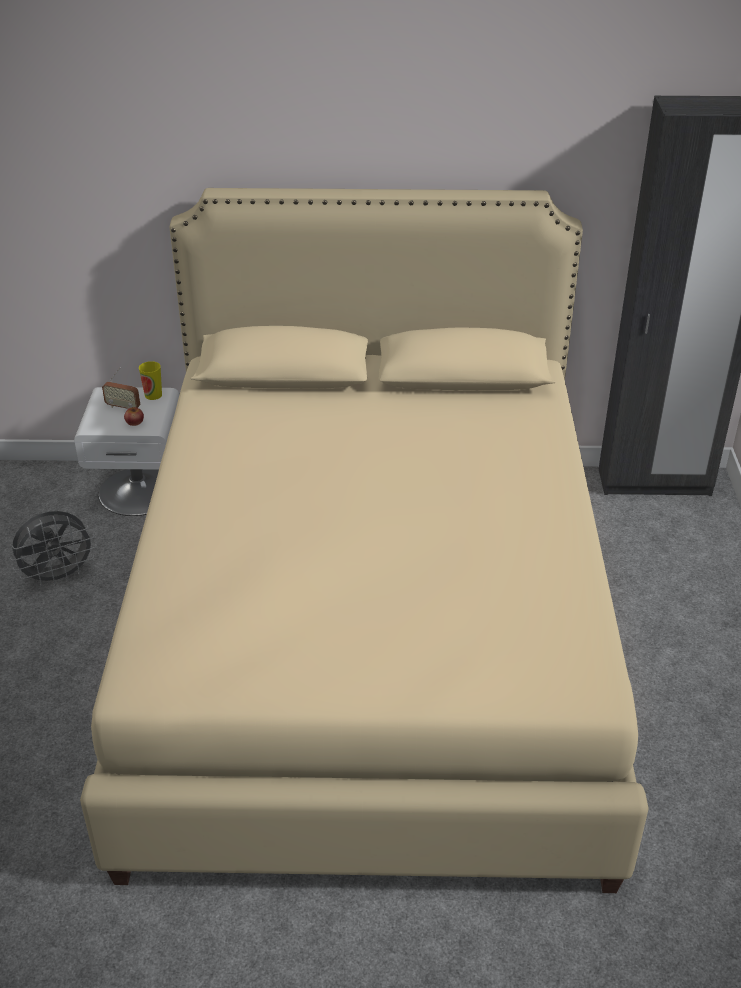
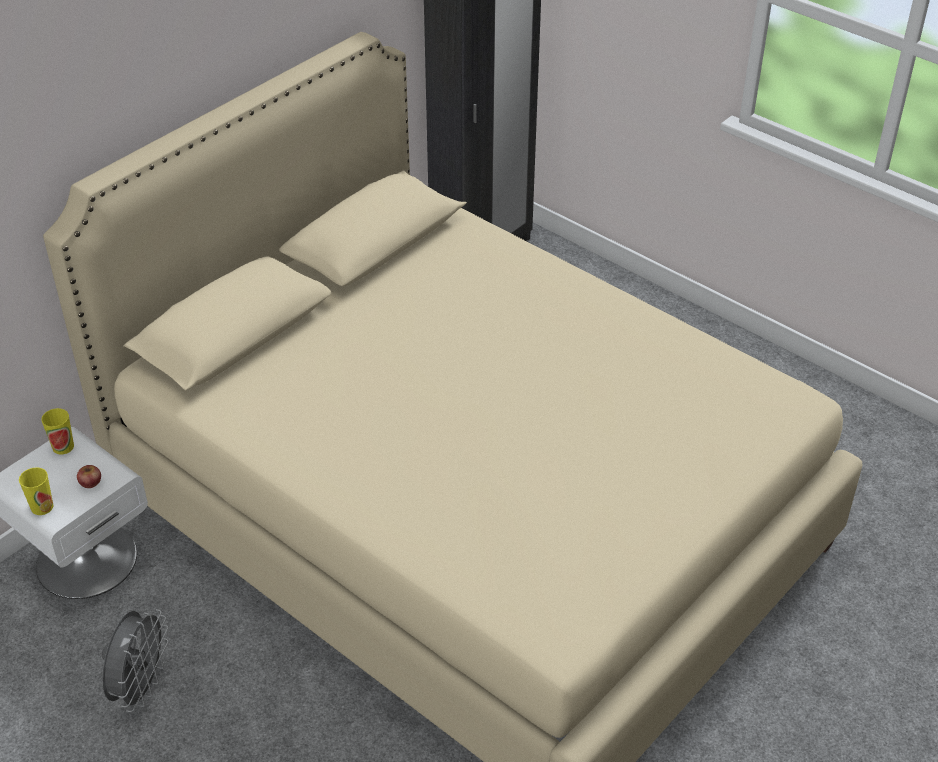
camera: 50 degrees left, 5 degrees up
(94, 417) = (42, 507): none -> cup
(123, 407) = (53, 477): radio -> none

